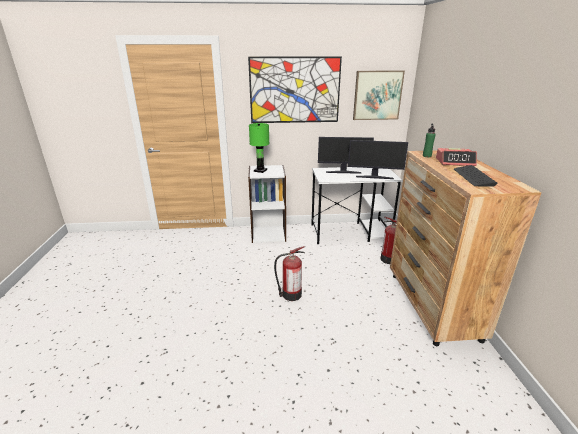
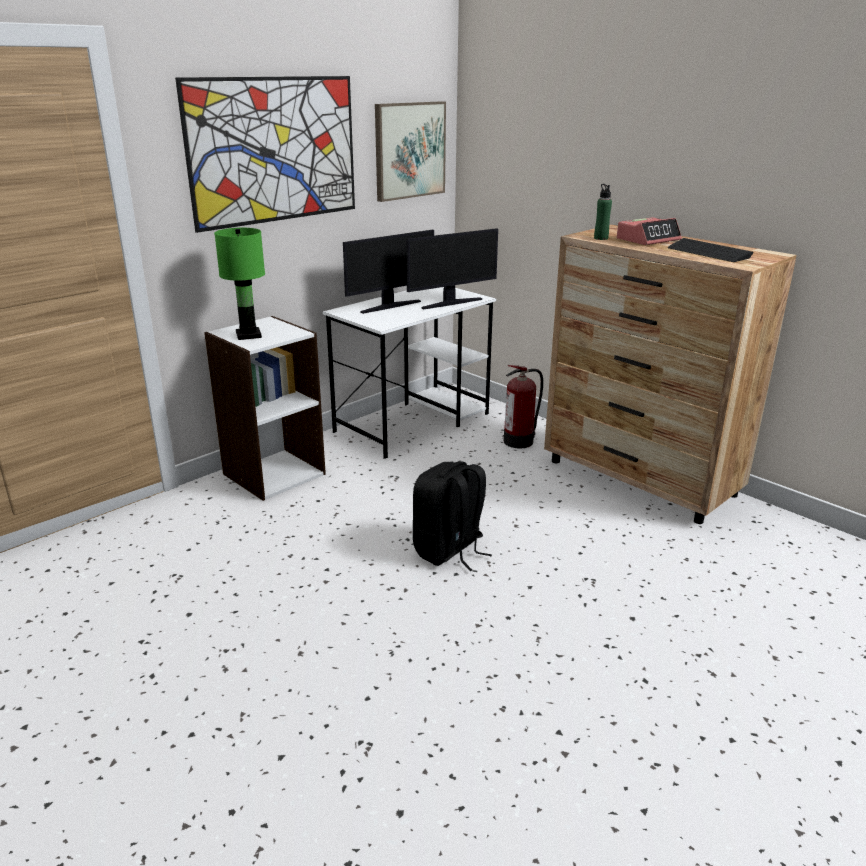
camera: 40 degrees left, 0 degrees up
(290, 295) = (449, 551): fire extinguisher -> black backpack

